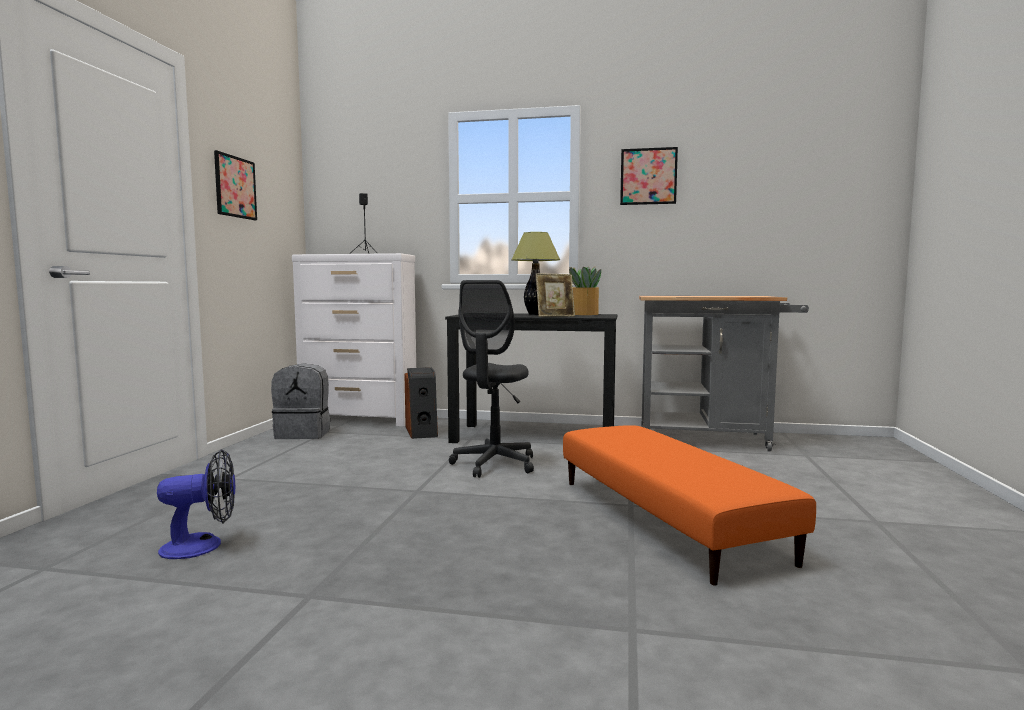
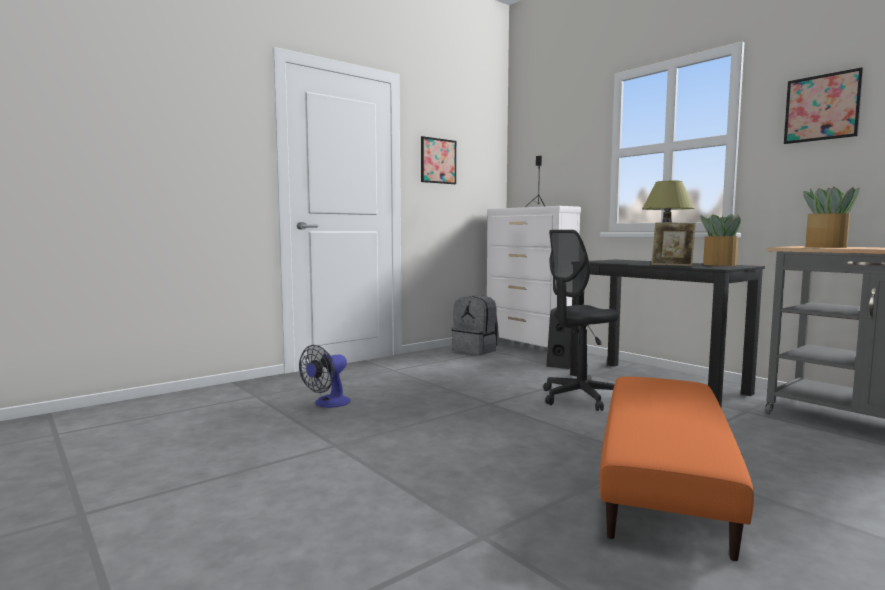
camera: 40 degrees right, 0 degrees up
(202, 545) = (327, 404): fan -> fan turned 105 degrees clockwise
(676, 296) = (826, 247): none -> potted plant

